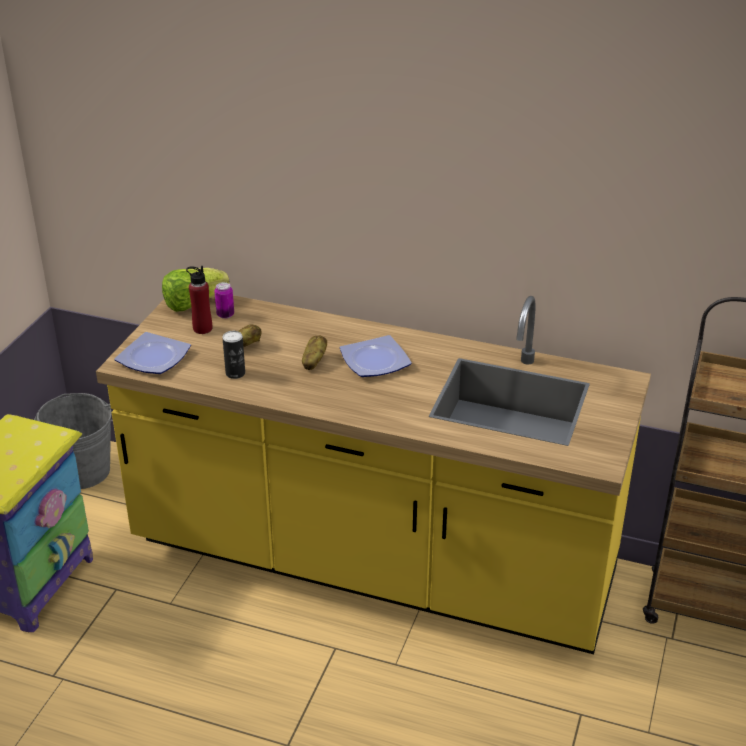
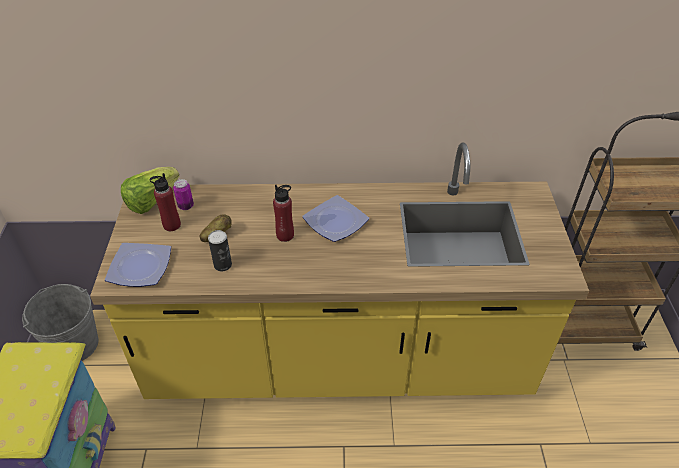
camera: 20 degrees left, 10 degrees up
(313, 361) = (285, 235): potato -> red bottle

